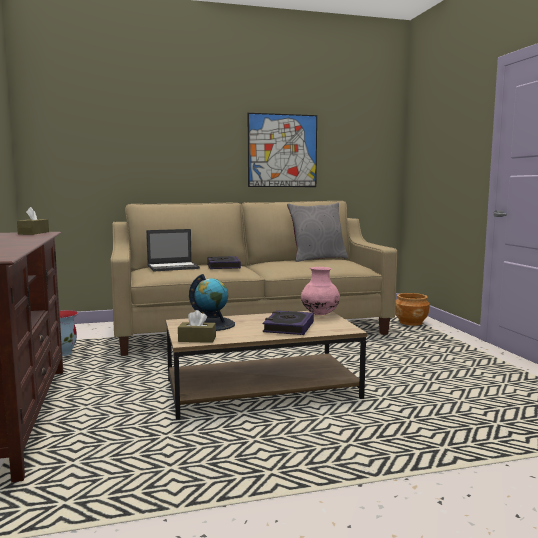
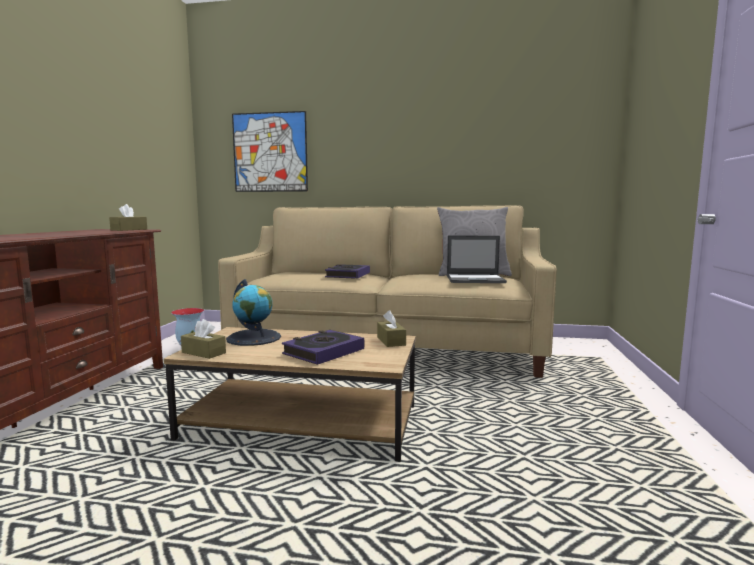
camera: 25 degrees right, 0 degrees up
(173, 267) = (299, 273): laptop -> laptop (476, 279)
(282, 151) = (454, 148): picture -> picture (270, 152)
(320, 314) = (391, 341): pink vase -> brown tissue box
(411, 323) = (594, 367): brown planter -> none

